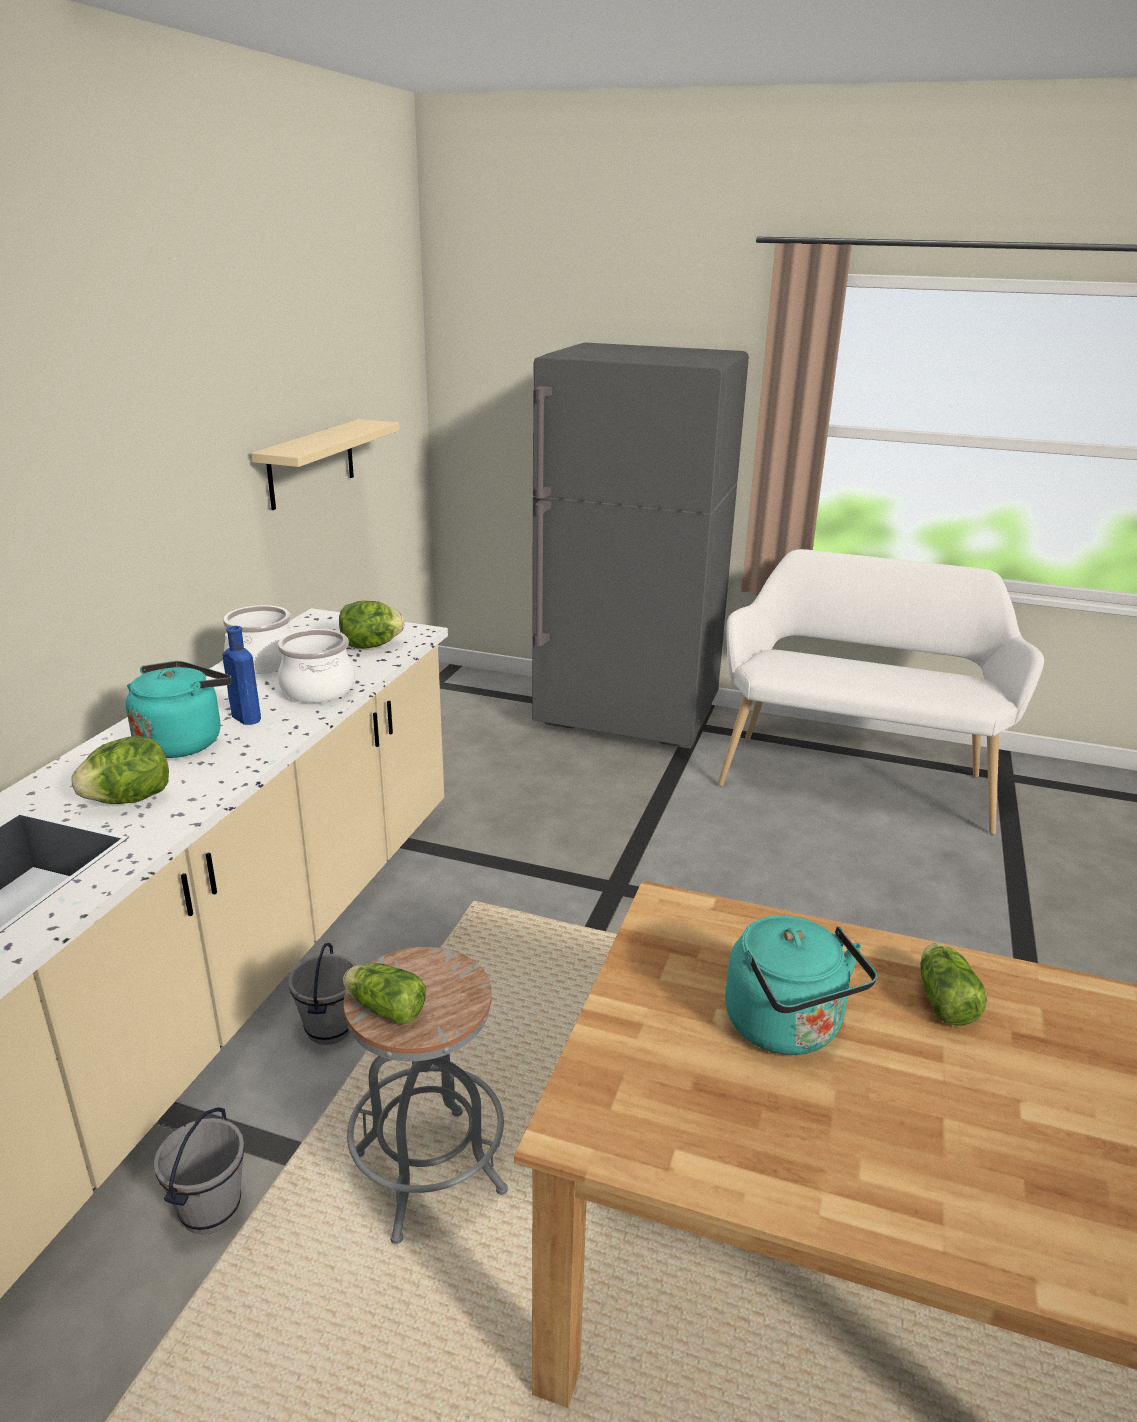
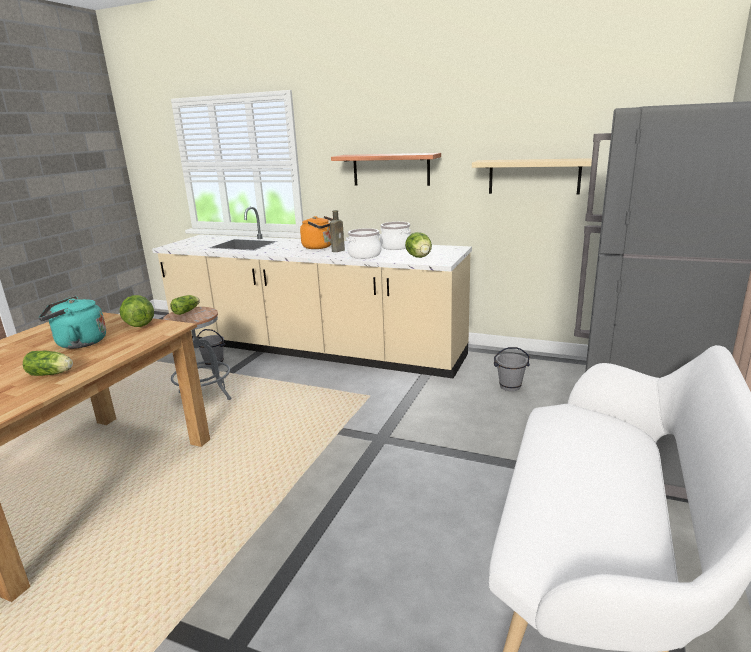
camera: 95 degrees right, 5 degrees down
(127, 512) = (391, 169): none -> shelf
(130, 799) = (278, 247): lettuce -> lettuce (139, 324)
(183, 741) = (319, 247): turquoise kettle -> orange kettle
(245, 717) = (339, 250): blue bottle -> brown bottle
(328, 1028) = (288, 371): grey bucket -> grey bucket (510, 386)

